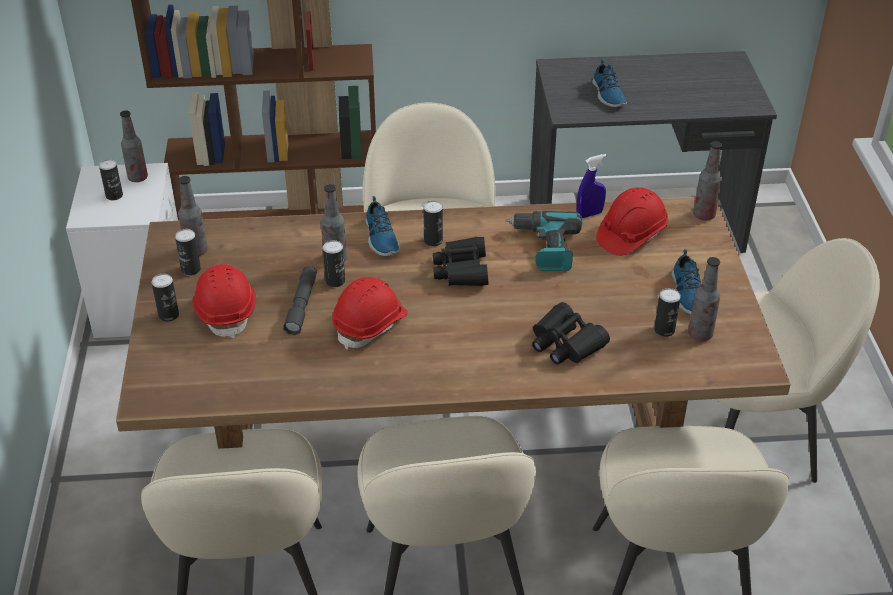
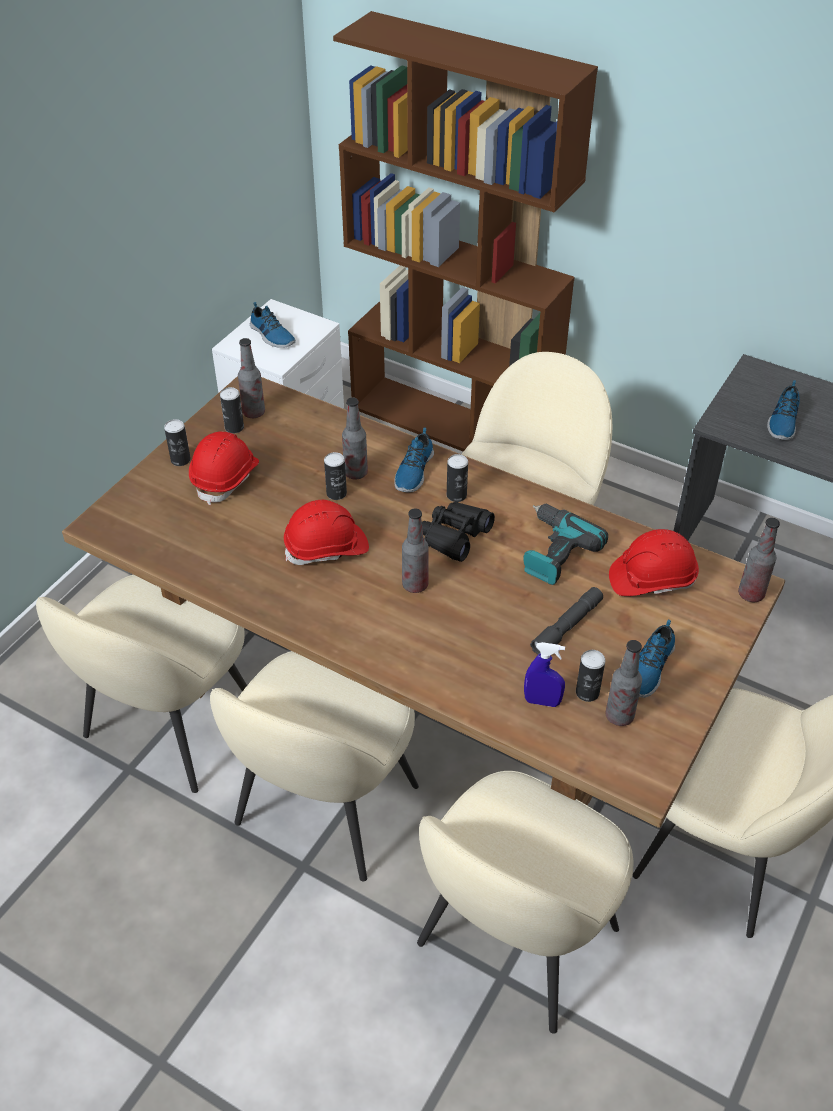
camera: 35 degrees right, 5 degrees up
(114, 195) = (271, 335): can -> shoe
(138, 178) = (303, 327): bottle -> bottle (415, 585)
(301, 305) = (288, 502): grey flashlight -> grey flashlight (567, 627)
(565, 343) = (479, 655): black binoculars -> none
(589, 214) = (631, 538): blue spray bottle -> blue spray bottle (542, 701)

